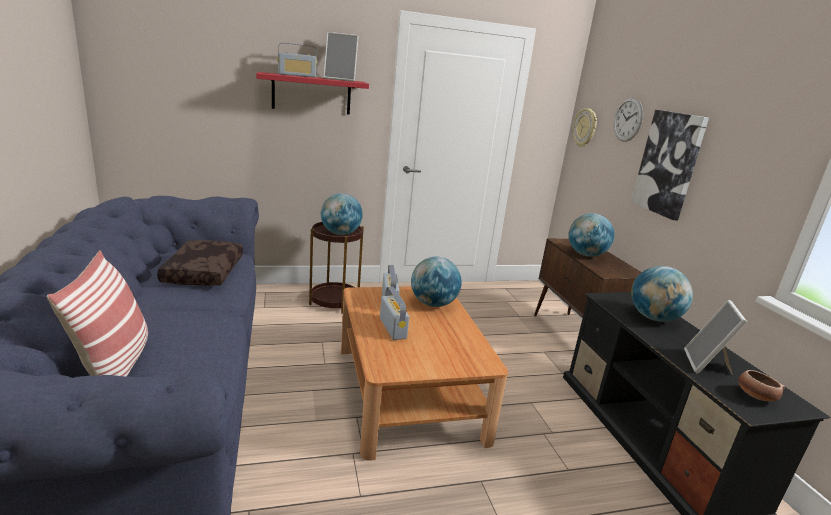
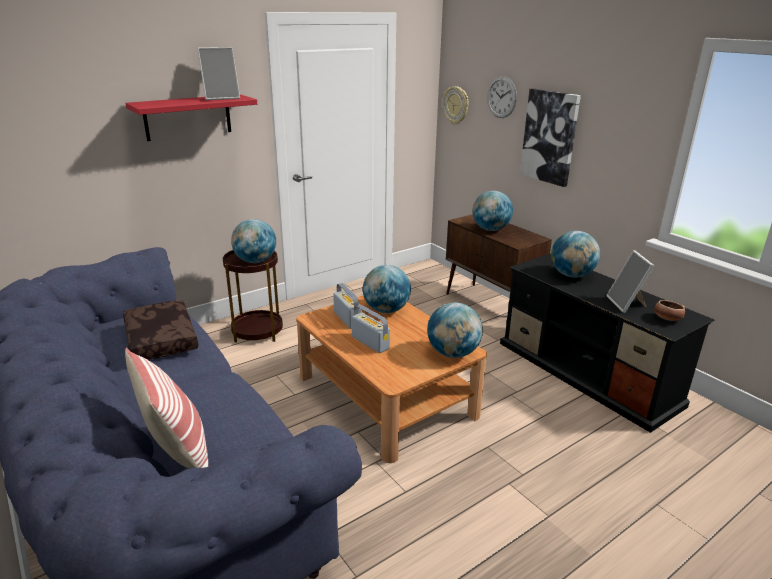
camera: 20 degrees left, 5 degrees up
(297, 75) = (174, 101): radio -> none
(469, 362) = (453, 353): none -> globe

